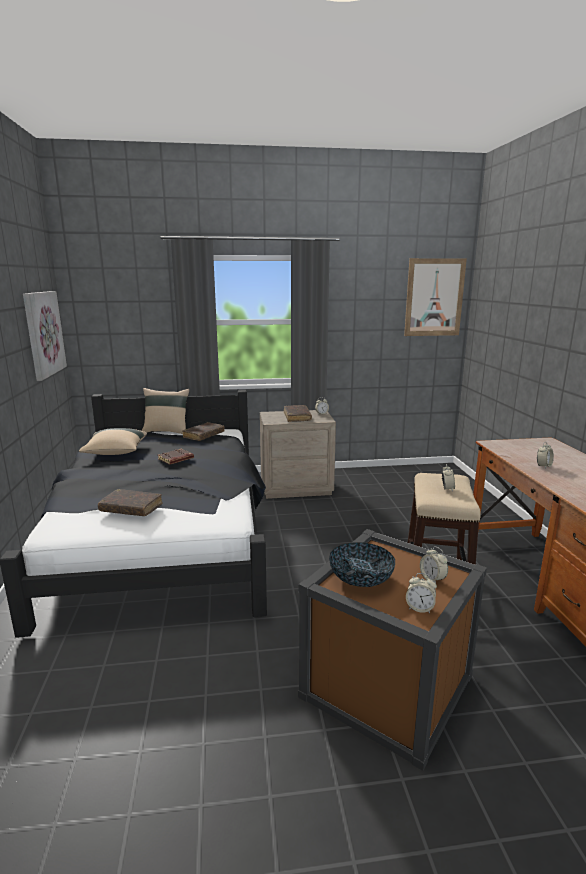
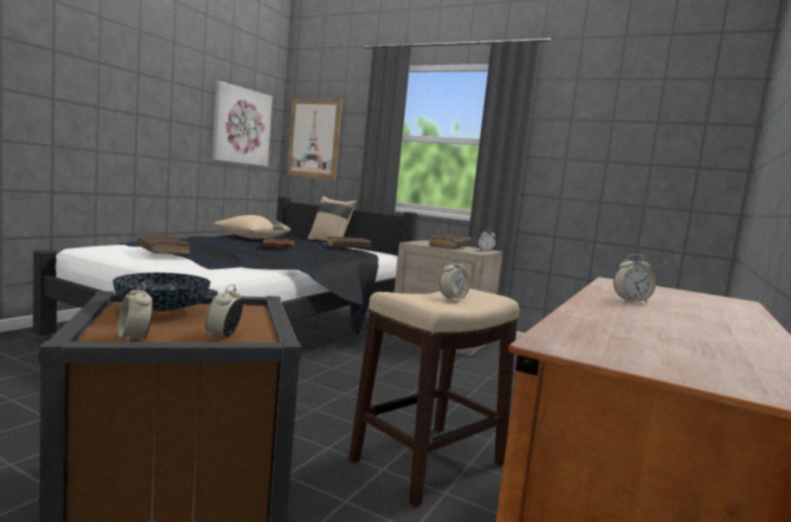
camera: 35 degrees right, 10 degrees down
(434, 297) = (693, 120): picture -> picture (314, 138)

